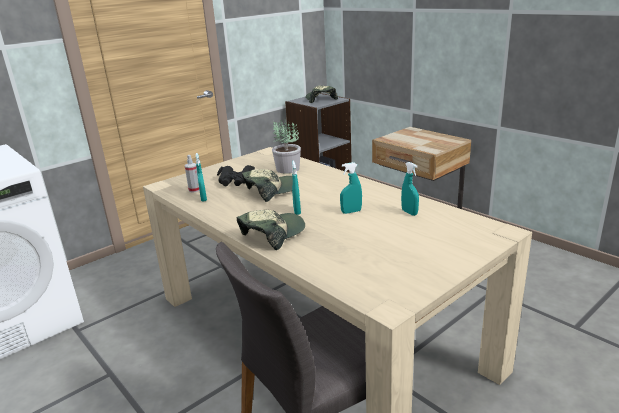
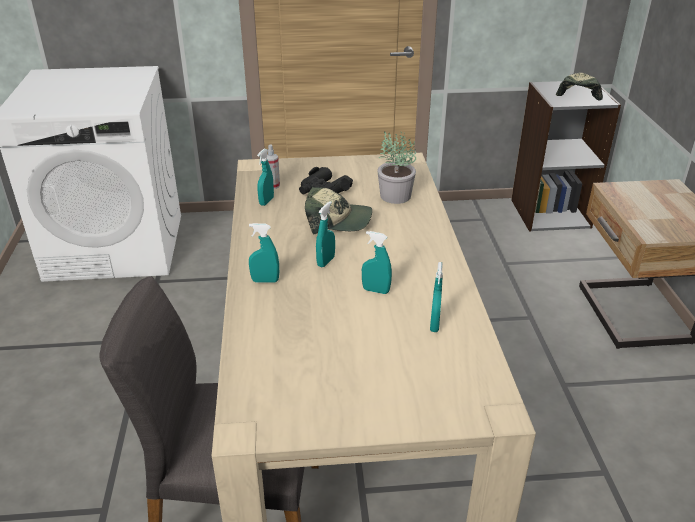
camera: 35 degrees right, 10 degrees up
(272, 234) = (265, 281): cap -> turquoise spray bottle

